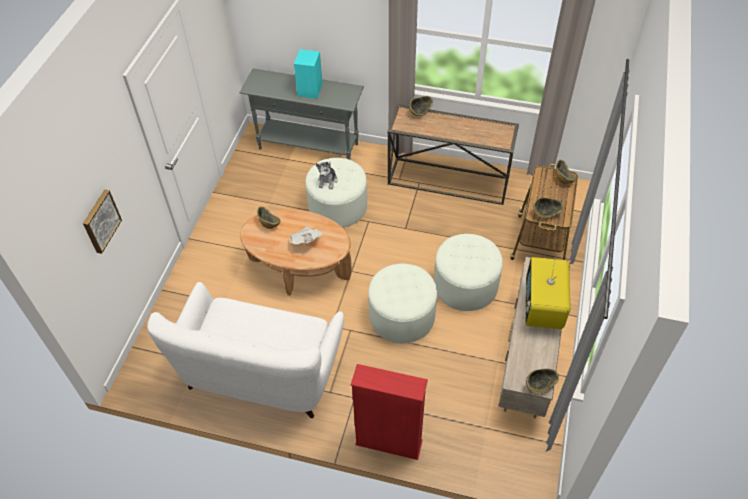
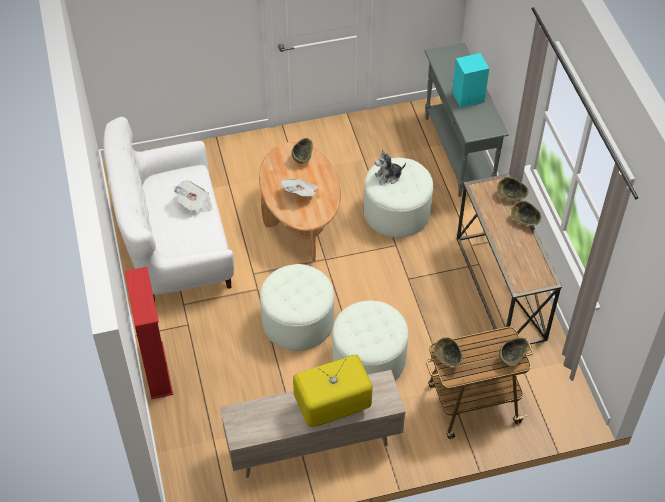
camera: 60 degrees right, 0 degrees up
(100, 221) = (162, 29): picture -> none
(258, 321) = (195, 204): none -> newspaper
(539, 386) = (238, 435): bowl -> bowl (525, 221)

